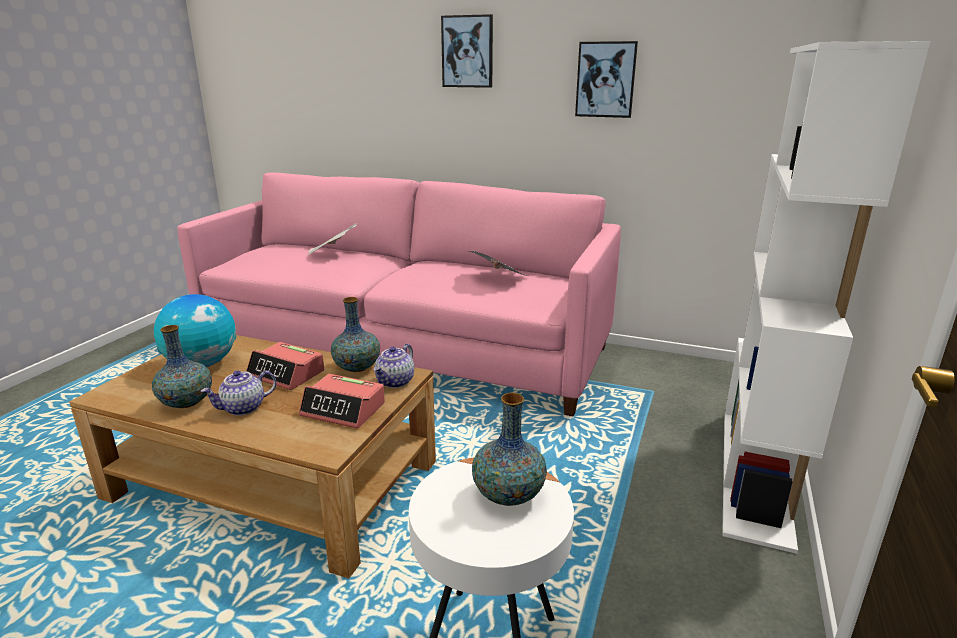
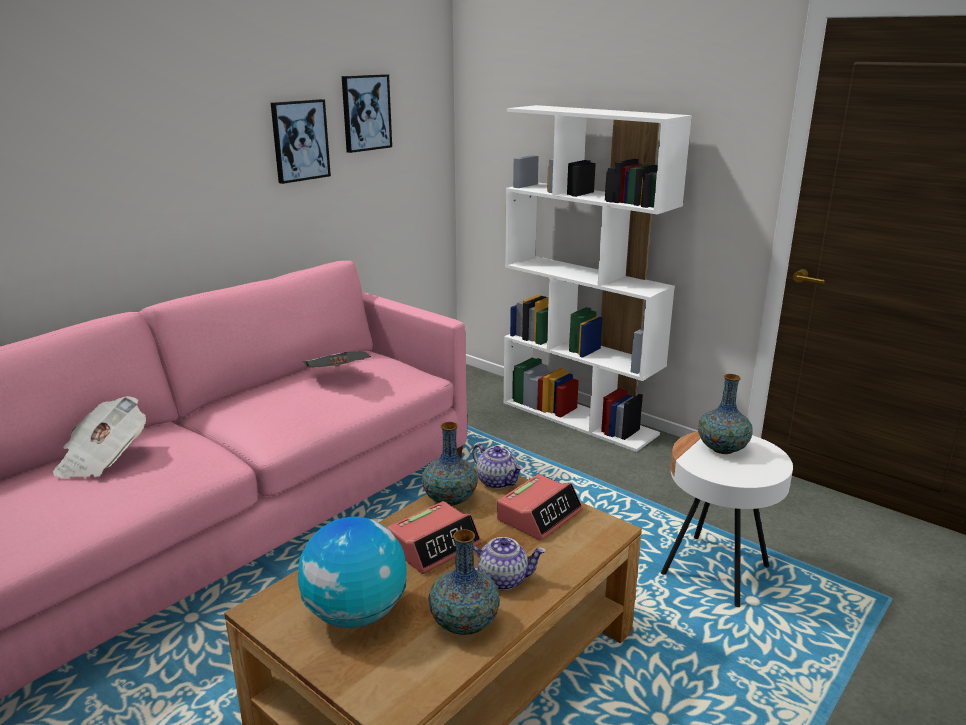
camera: 70 degrees left, 0 degrees up
(243, 408) = (503, 579): teapot -> teapot turned 75 degrees counterclockwise
(467, 51) = (139, 123): picture -> picture (366, 113)

